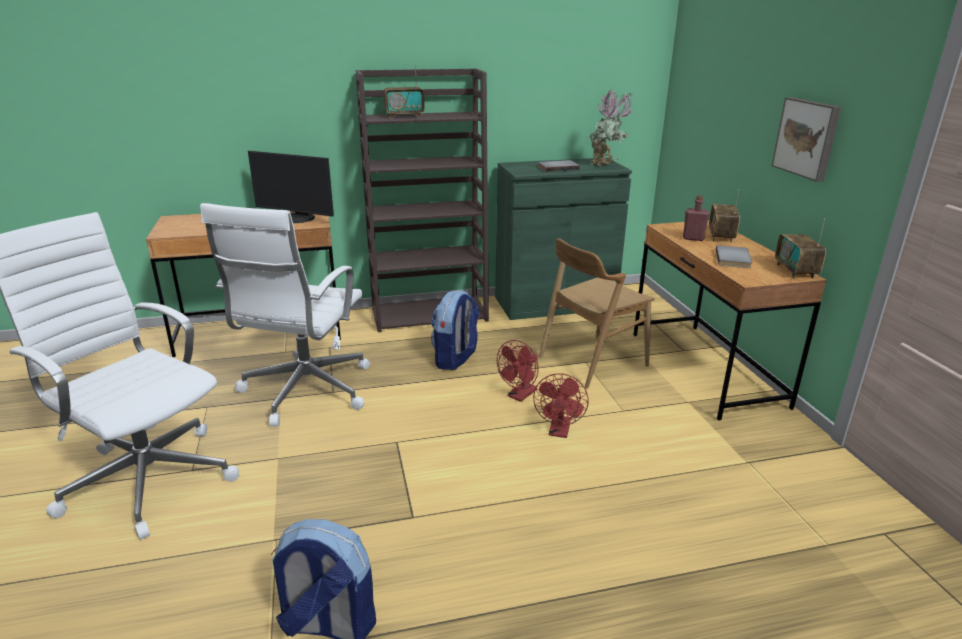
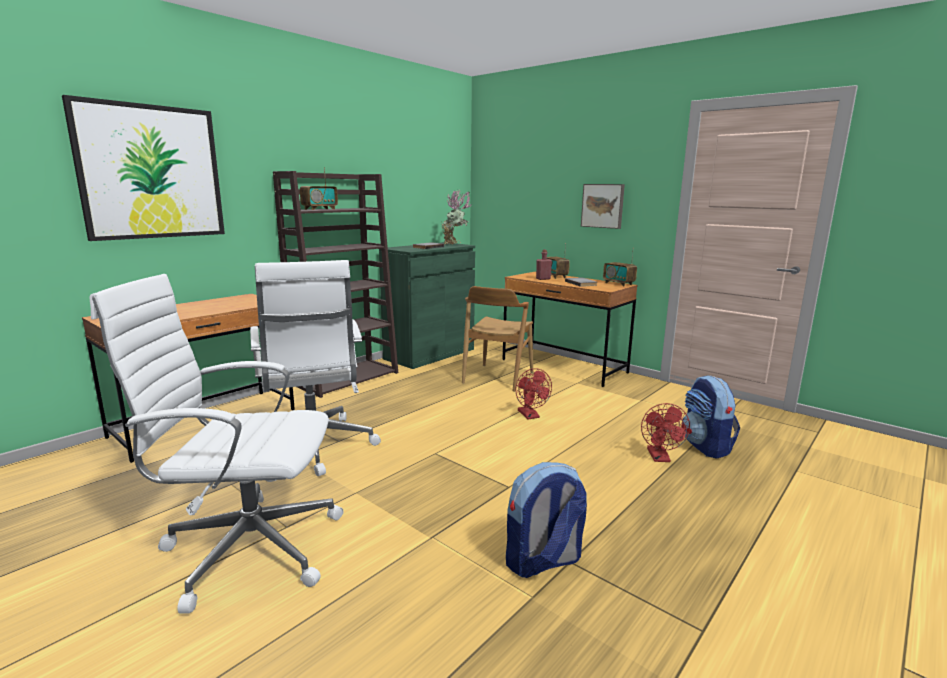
camera: 35 degrees left, 10 degrees down
(222, 77) = (151, 172): none -> picture
(297, 219) = (242, 302): monitor -> none
(455, 359) = (407, 398): backpack -> backpack (706, 446)
(519, 396) = (480, 405): red fan -> red fan (660, 458)

